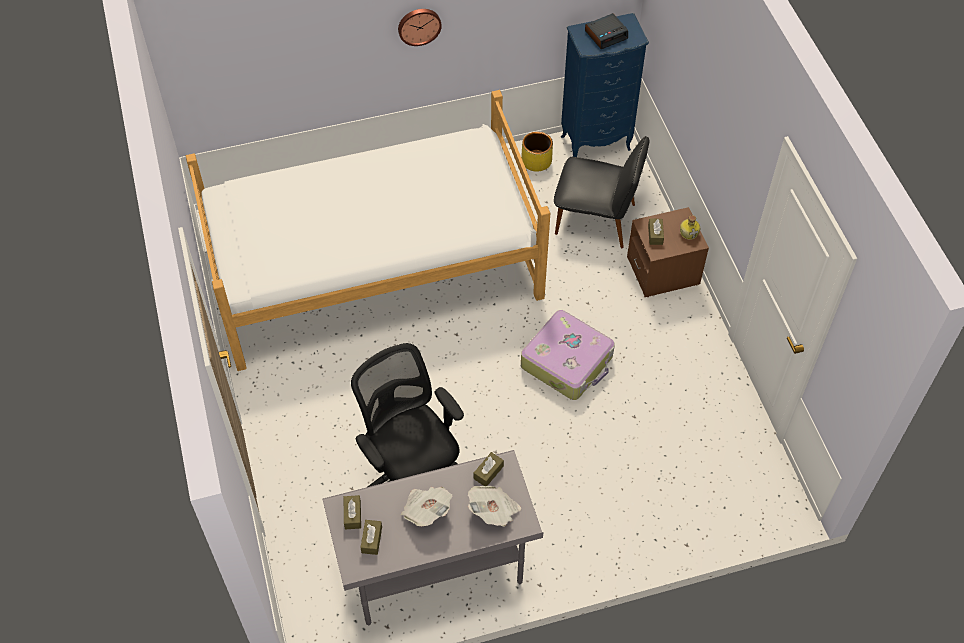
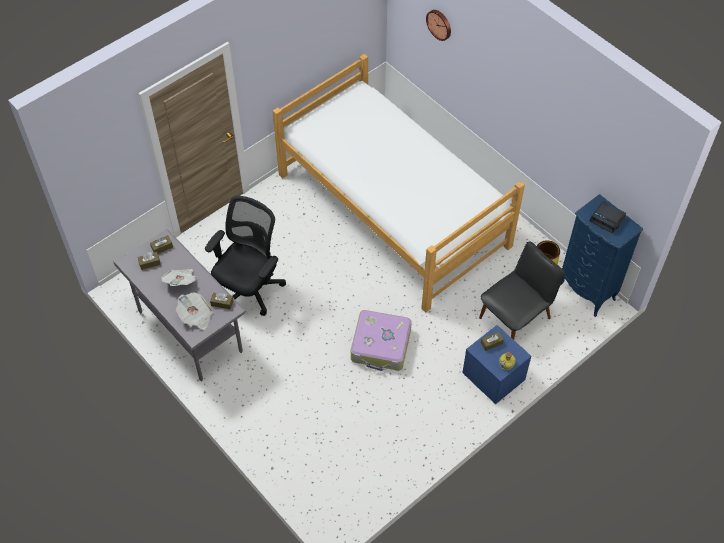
camera: 65 degrees right, 0 degrees up
(419, 25) = (518, 105): wall clock -> wall clock (439, 24)
(595, 219) = (514, 317): black chair -> black chair turned 120 degrees counterclockwise
(663, 271) = (493, 377): brown nightstand -> blue nightstand

